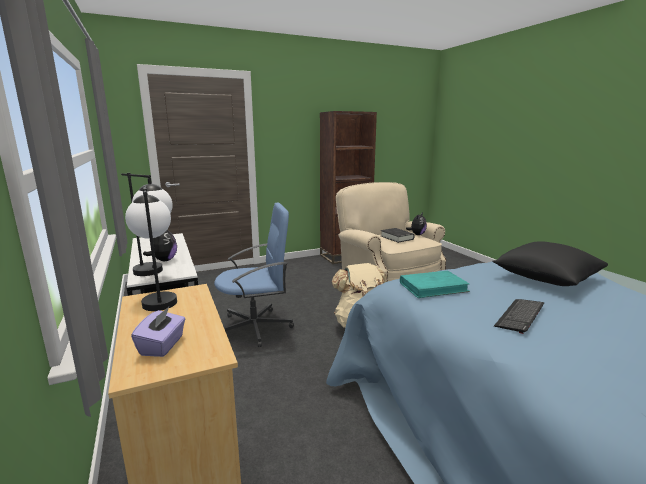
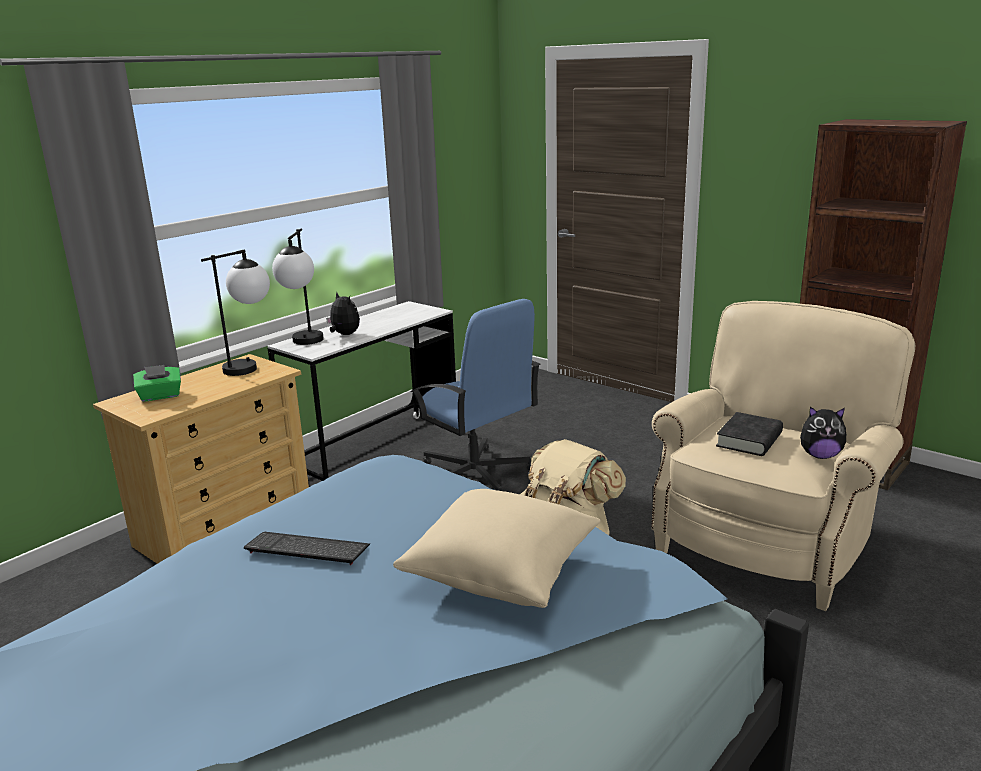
camera: 65 degrees right, 5 degrees up
(162, 345) = (160, 396): purple tissue box -> green tissue box
(164, 260) = (344, 335): plush toy -> plush toy turned 105 degrees counterclockwise
(433, 287) = (381, 482): turquoise book -> none
(545, 278) = (502, 571): black pillow -> beige pillow

